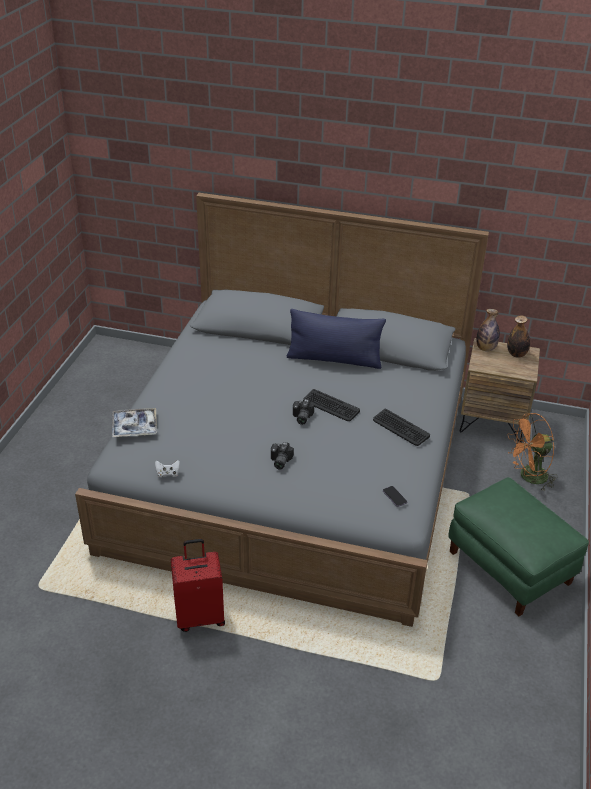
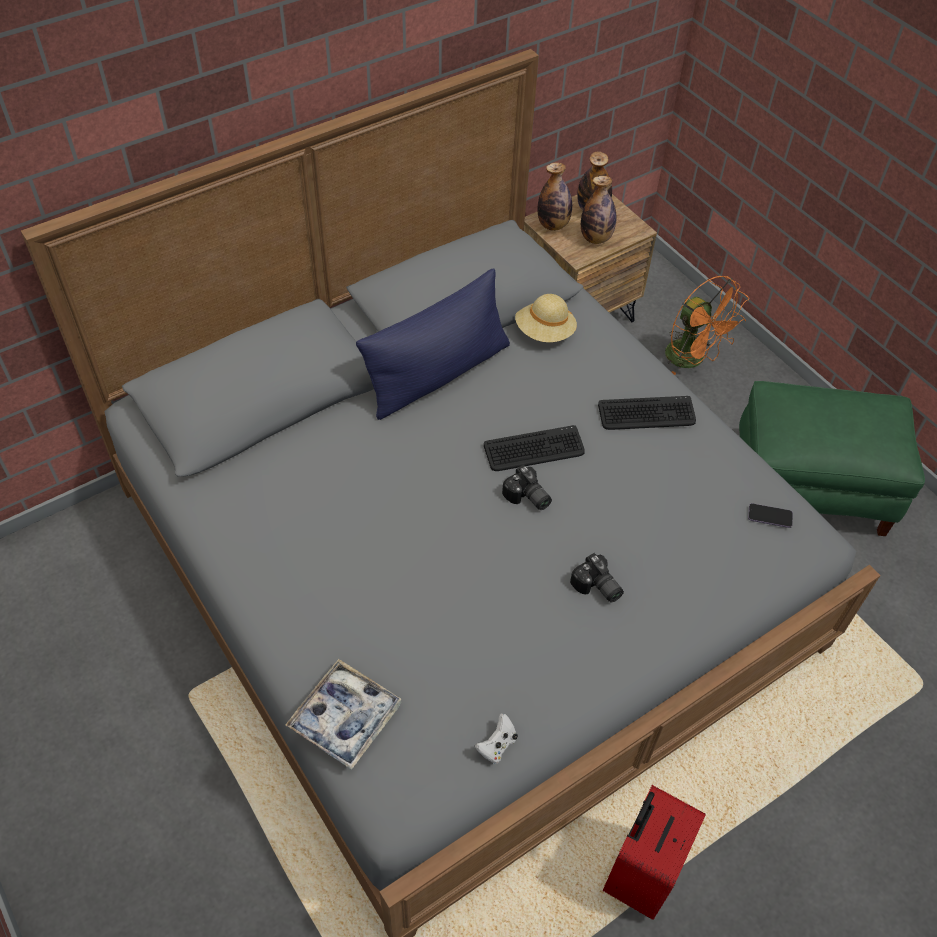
camera: 50 degrees left, 15 degrees up
(405, 375) = (544, 332): none -> beige hat
(499, 365) = (595, 238): none -> bottle
(528, 477) = (692, 359): orange fan -> orange fan turned 60 degrees counterclockwise

